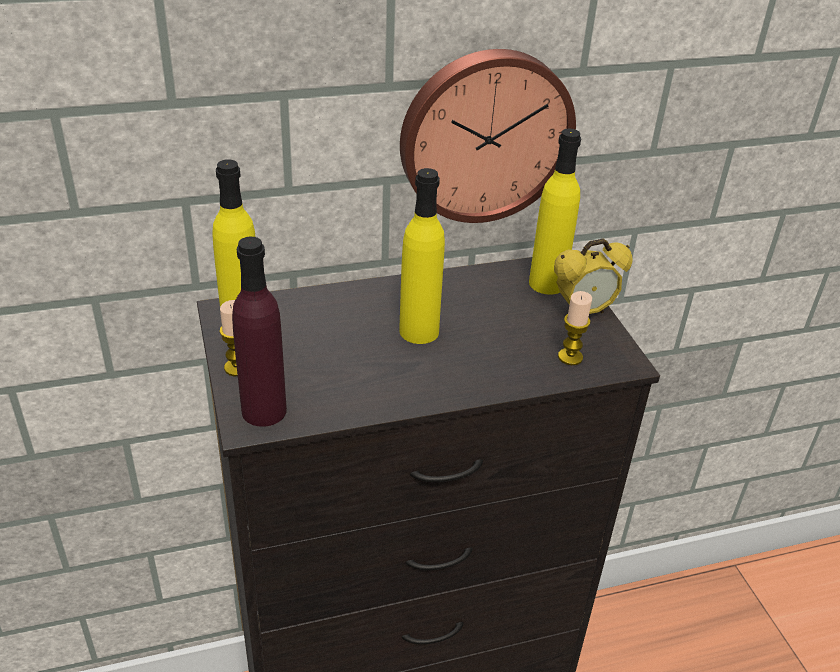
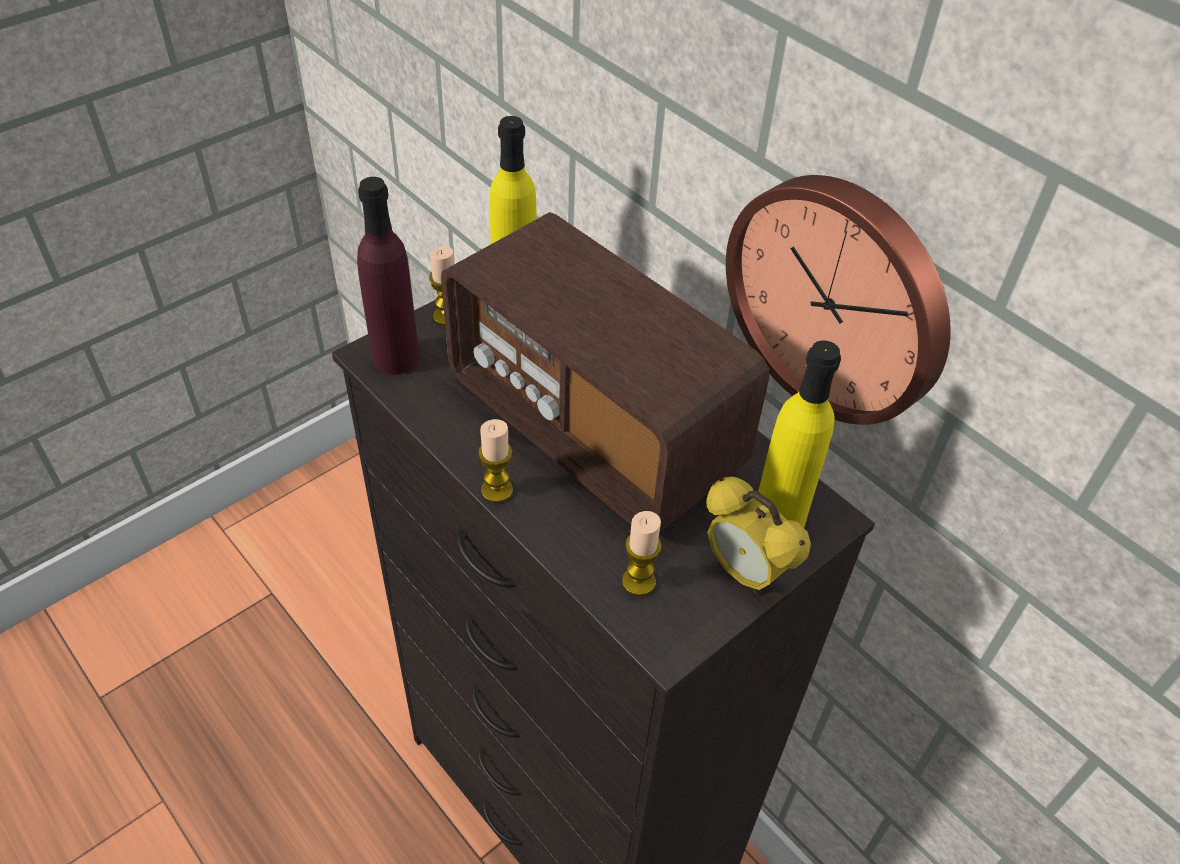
camera: 65 degrees right, 10 degrees up
(419, 331) = (594, 427): yellow bottle -> radio
(451, 397) = (497, 490): none -> candle

